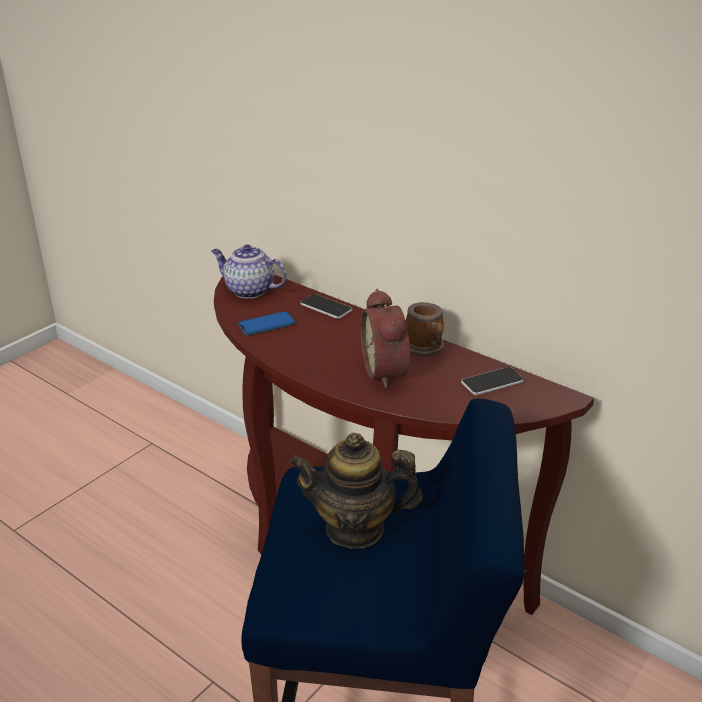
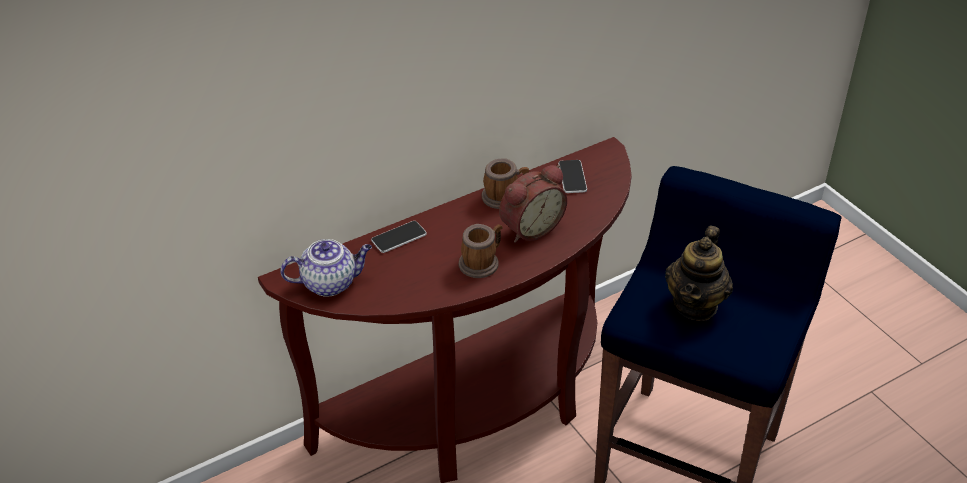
camera: 70 degrees left, 10 degrees up
(248, 290) = (330, 283): teapot -> teapot turned 150 degrees counterclockwise
(266, 324) = (408, 283): phone -> none
(317, 355) = (482, 262): none -> mug
(388, 371) = (529, 227): alarm clock -> alarm clock turned 45 degrees counterclockwise

